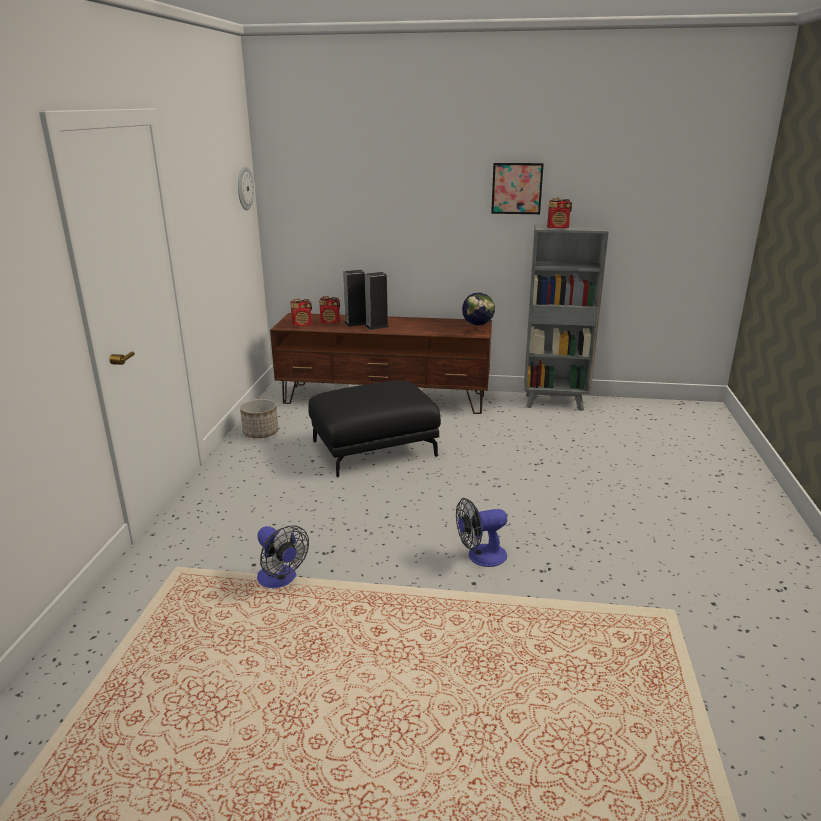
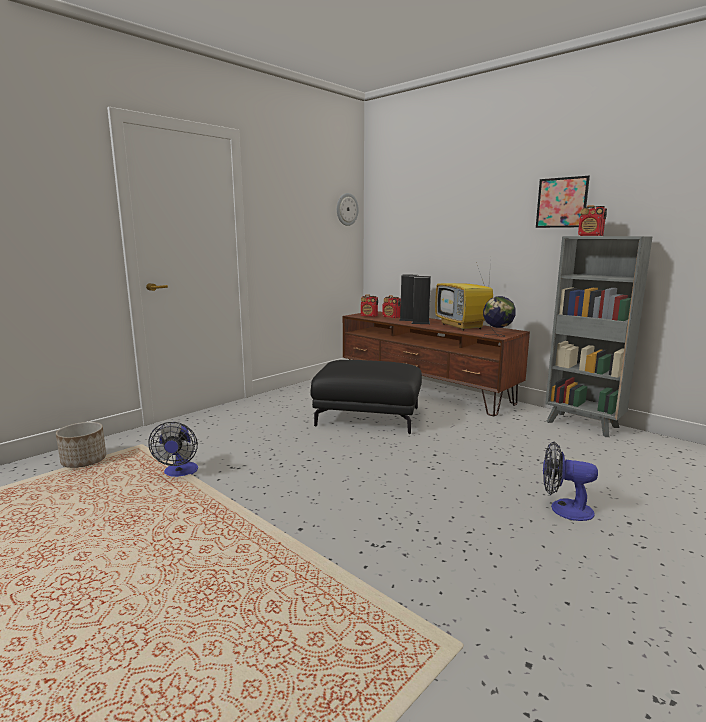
camera: 35 degrees right, 10 degrees down
(260, 432) = (307, 390): planter -> planter (84, 461)
(426, 324) = (463, 326): none -> television
(480, 557) = (336, 512): fan -> fan (563, 509)

